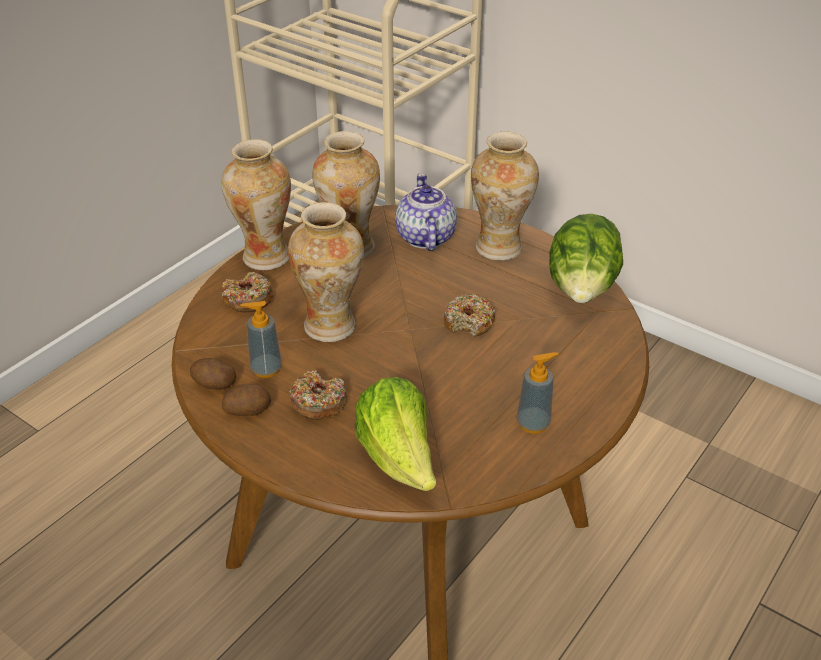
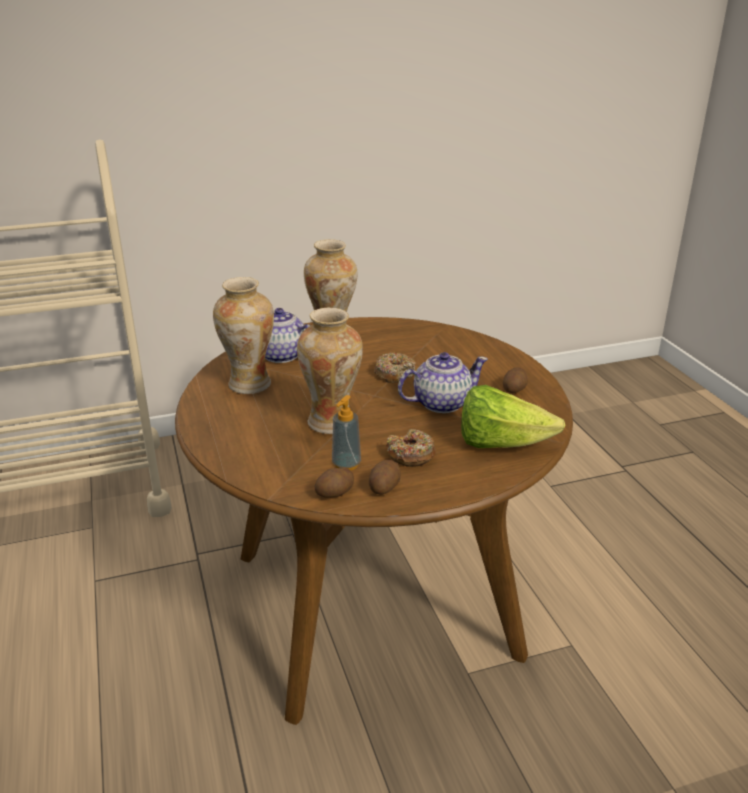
camera: 55 degrees left, 10 degrees down
(248, 299) = (250, 445): donut -> none
(264, 257) = (205, 421): vase -> none
(441, 380) = (441, 403): none -> teapot
(533, 423) = (514, 389): soap dispenser -> potato
(581, 291) = (411, 330): lettuce -> none

